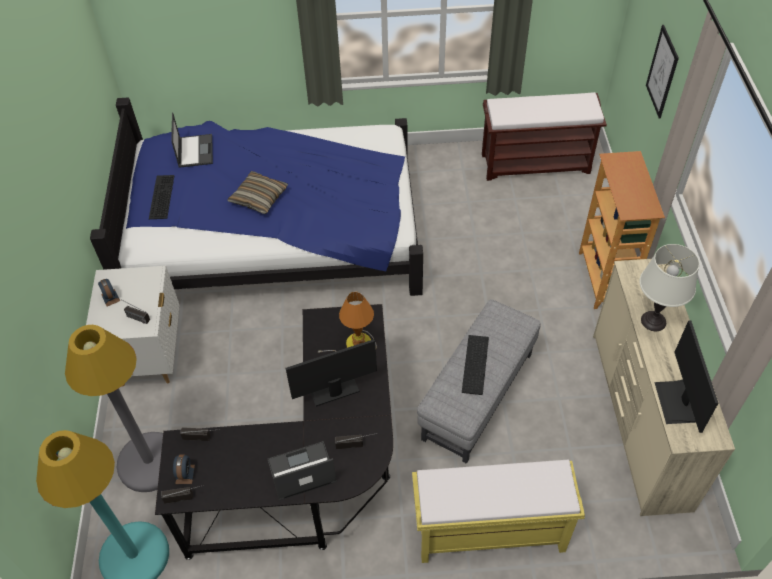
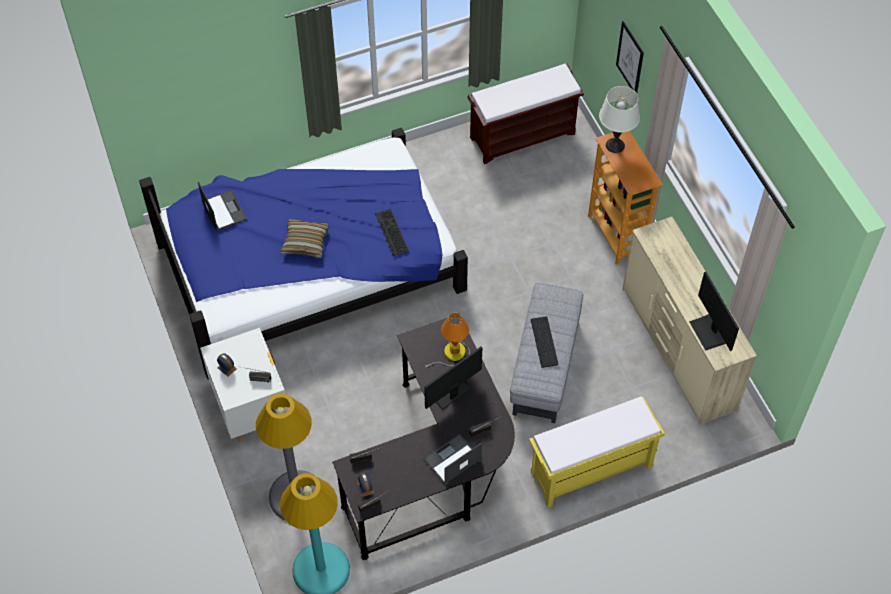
camera: 20 degrees left, 5 degrees up
(160, 196) = (214, 263): keyboard -> keyboard (390, 232)
(653, 321) = (675, 273): white table lamp -> white table lamp (615, 145)

